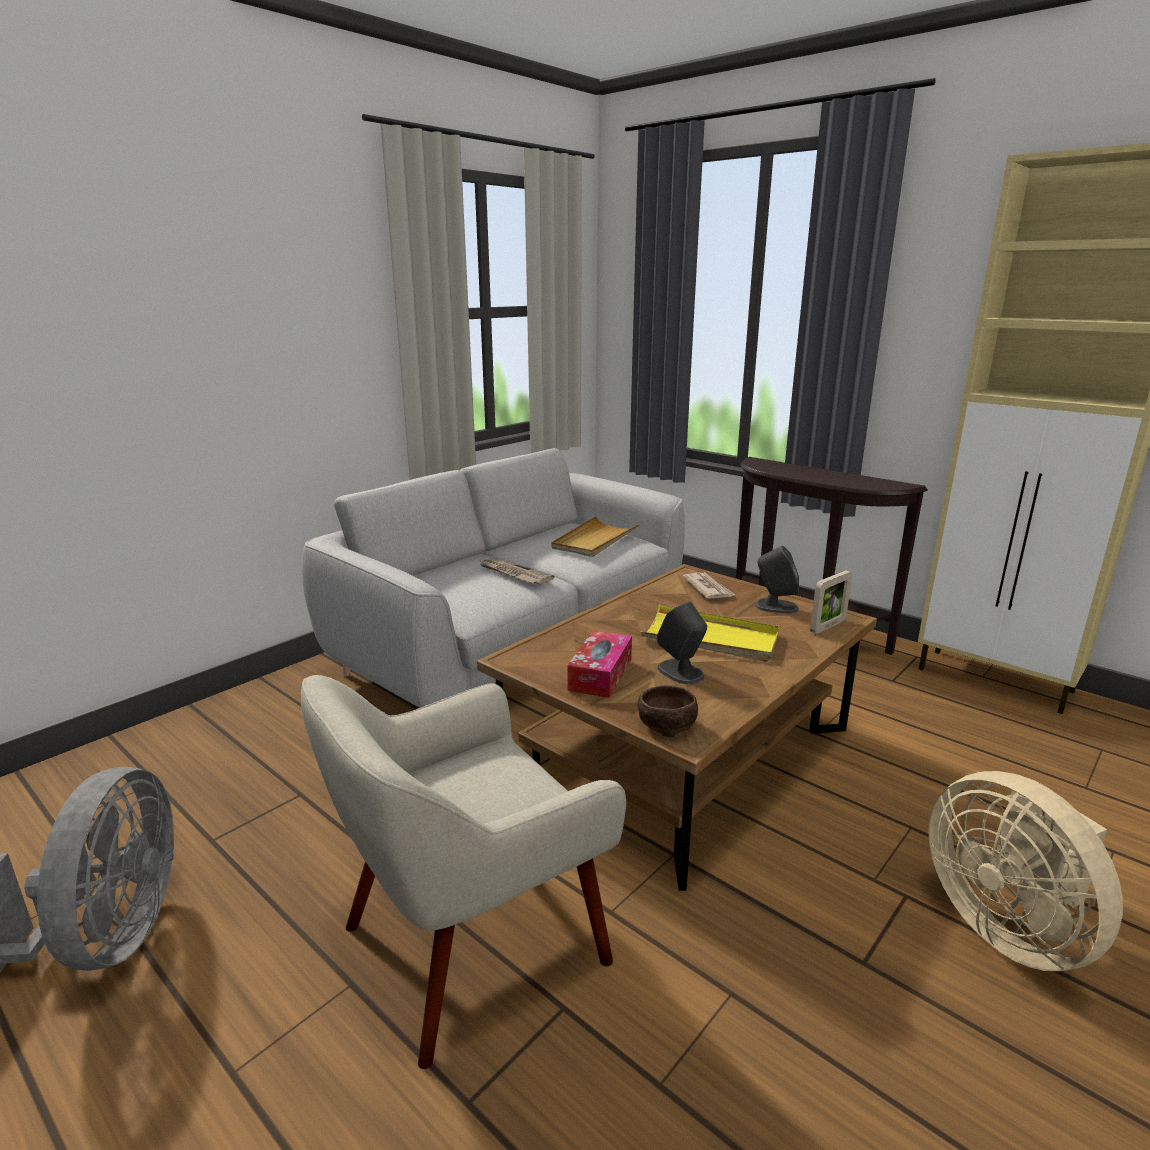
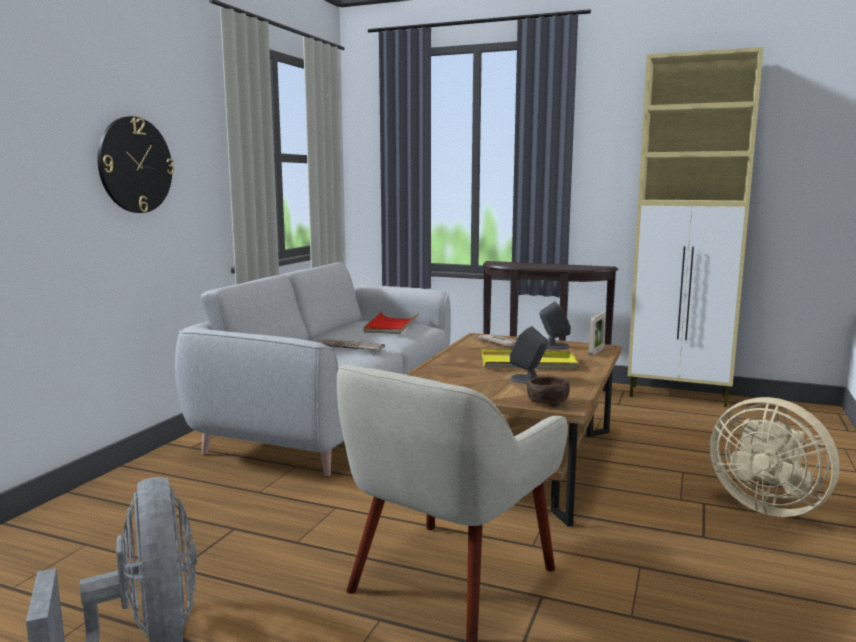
camera: 20 degrees left, 10 degrees down
(263, 341) = (135, 165): none -> wall clock
(595, 540) = (391, 326): beige tray -> red tray
(600, 674) = (476, 386): tissue box -> none

